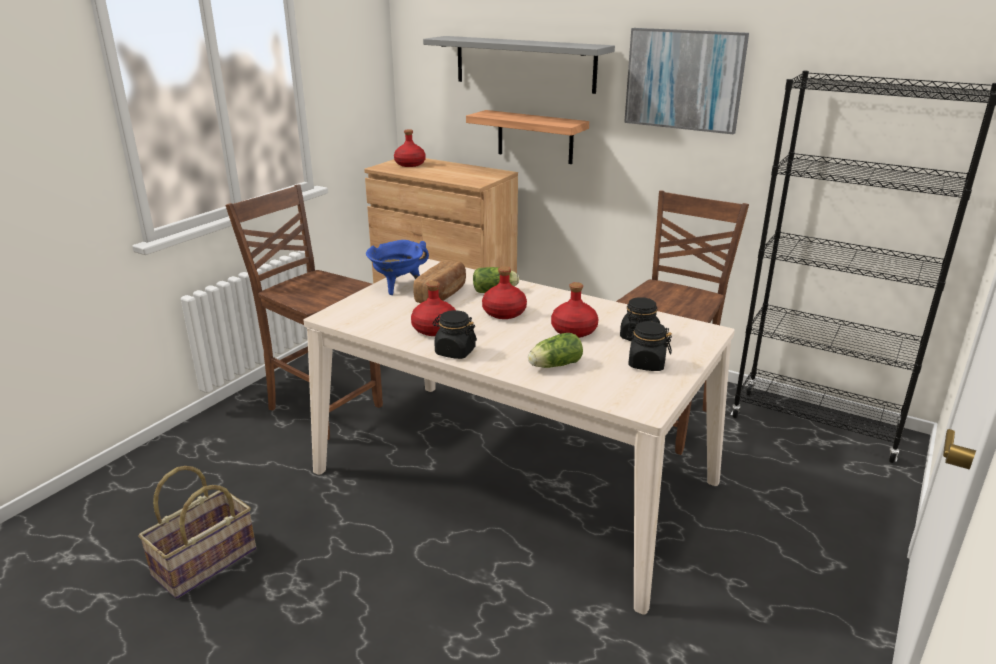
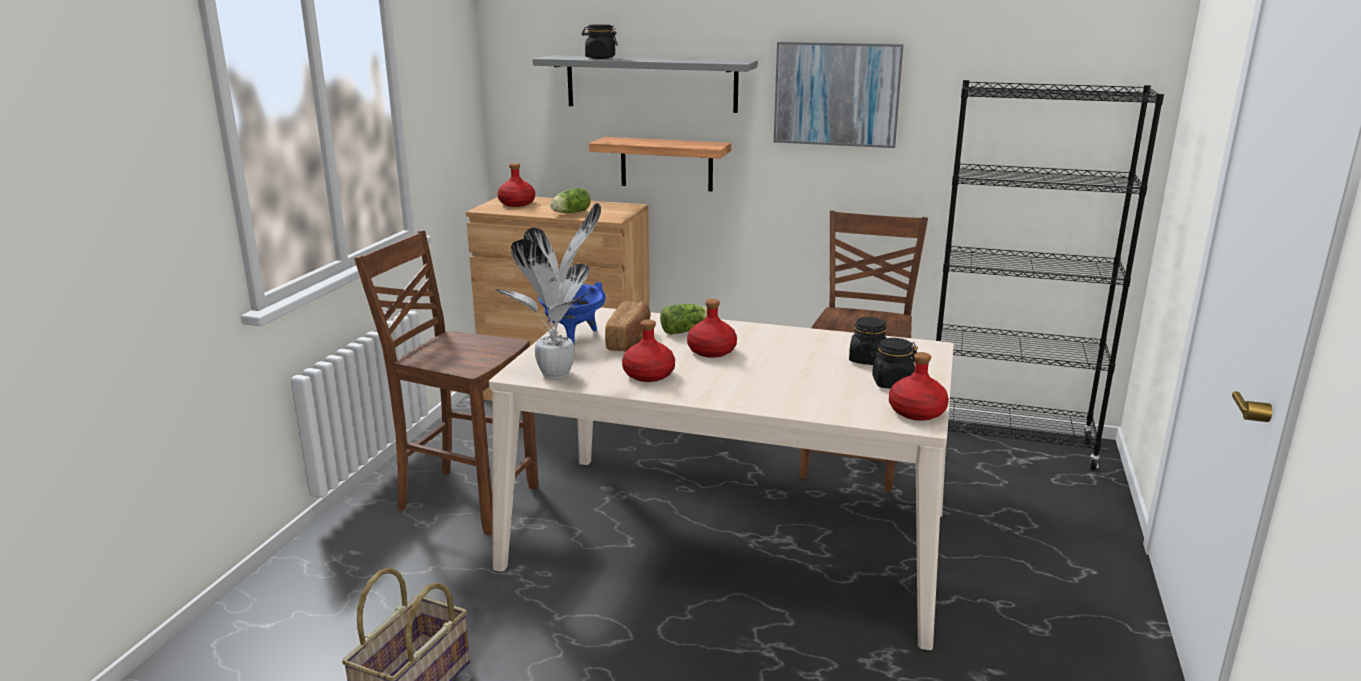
camera: 15 degrees left, 5 degrees down
(362, 319) = (559, 373): none -> potted plant
(455, 352) = (688, 394): black jar -> black jar (600, 58)
(553, 365) = (801, 395): lettuce -> lettuce (569, 213)
(573, 331) = (797, 361): red bottle -> red bottle (916, 412)

